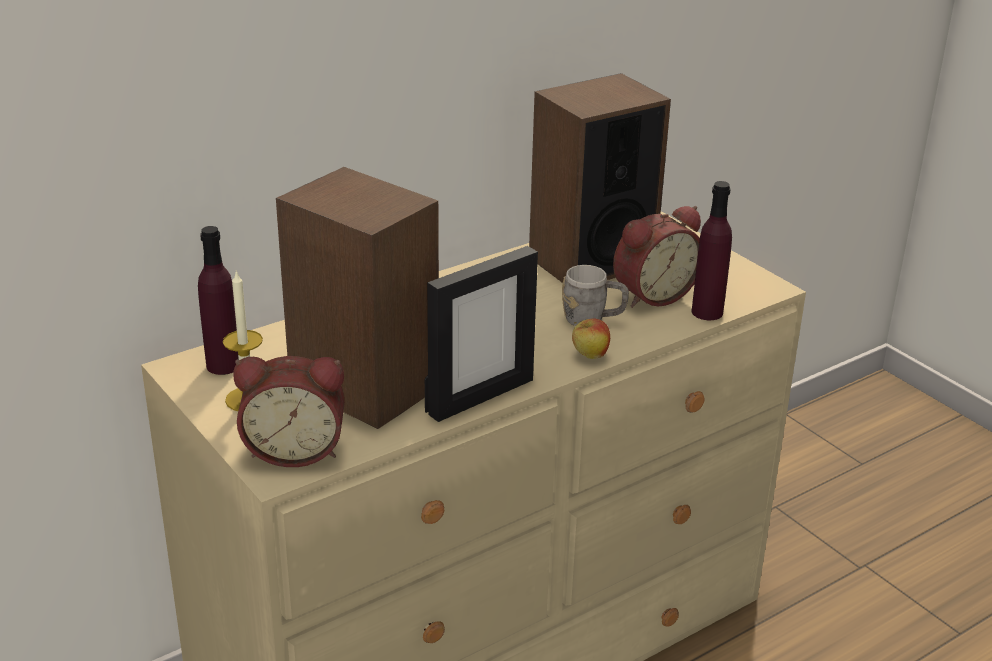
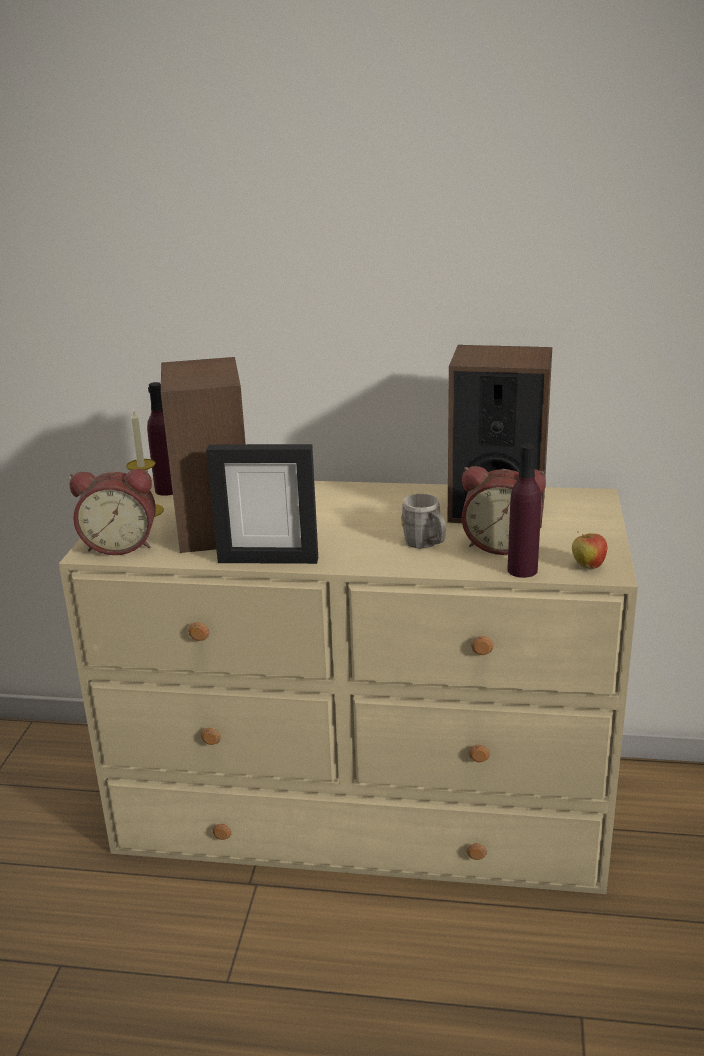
camera: 45 degrees right, 5 degrees down
(295, 449) = (121, 545): alarm clock -> alarm clock turned 45 degrees counterclockwise
(589, 356) = (381, 564): apple -> apple (588, 566)

